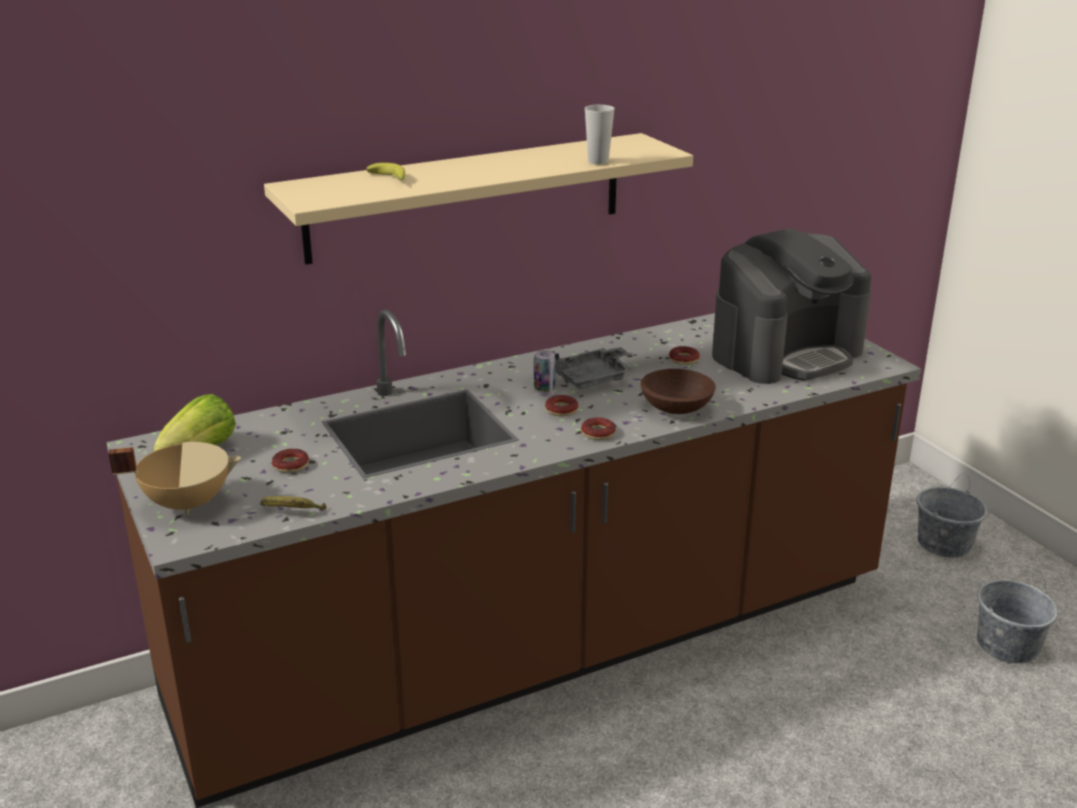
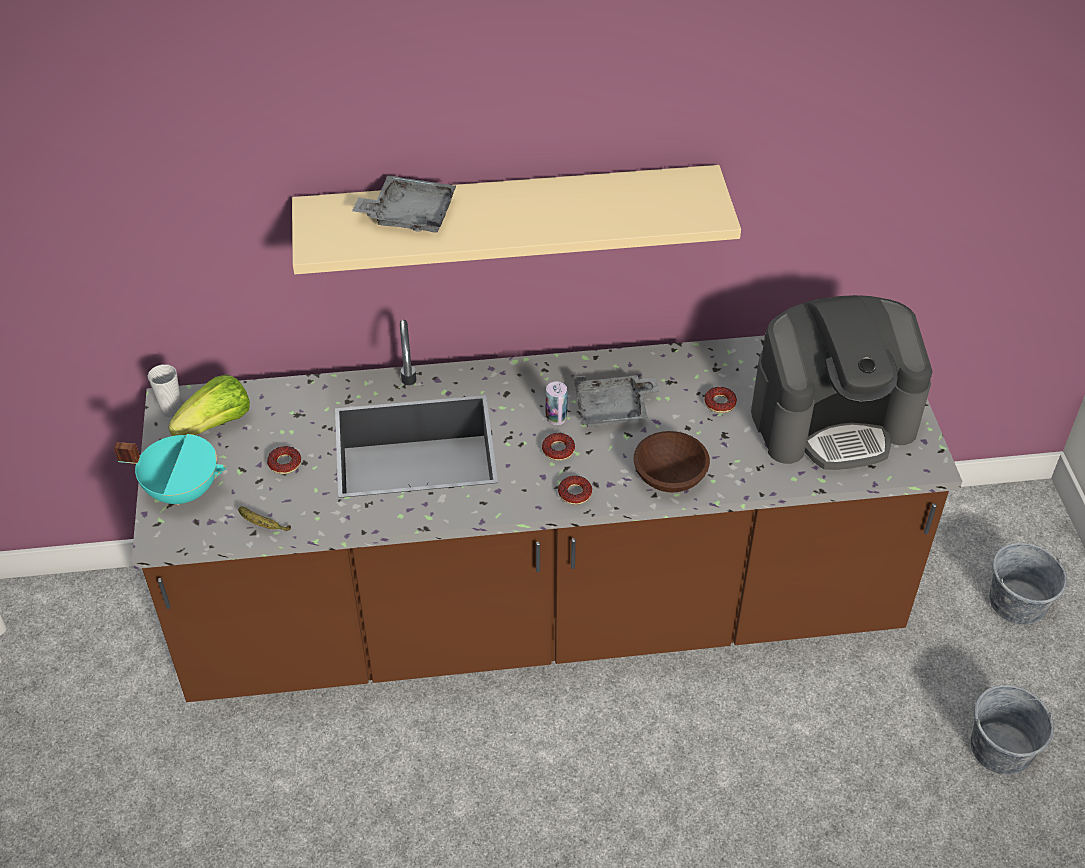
camera: 20 degrees right, 20 degrees up
(187, 503) = (183, 489): beige cooking pot -> turquoise cooking pot
(390, 179) = (409, 215): banana -> grey tray
(598, 161) = (632, 223): cup -> cup (171, 410)

